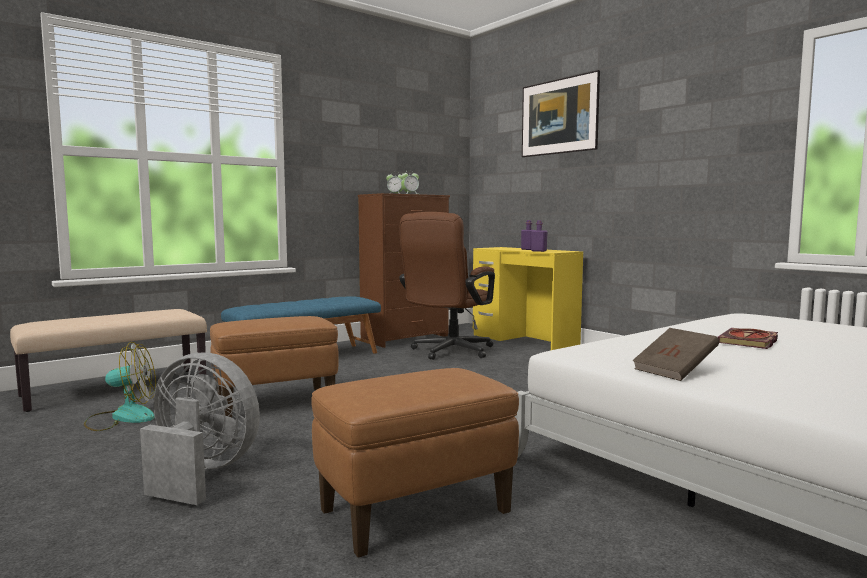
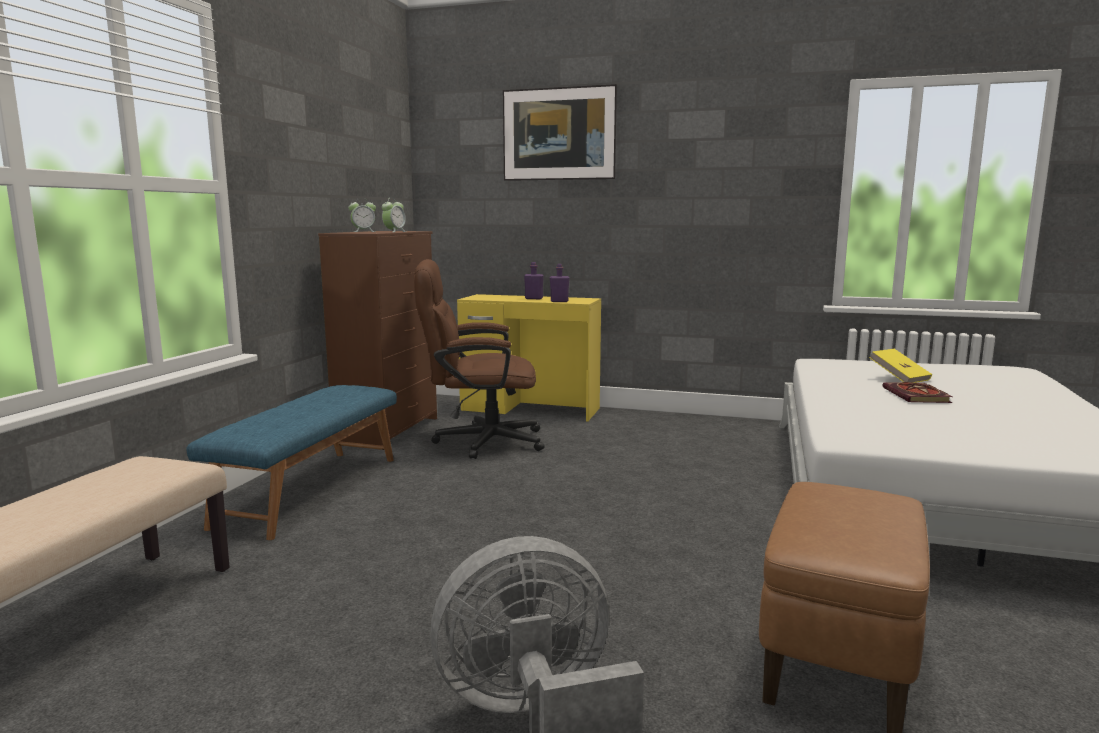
camera: 35 degrees left, 5 degrees up
(122, 417) = (211, 678): fan -> none
(276, 403) = (413, 573): brown ottoman -> none
(448, 352) = (479, 441): brown office chair -> brown office chair turned 90 degrees clockwise
(675, 371) = (964, 443): brown book -> none
(783, 331) = (899, 378): none -> yellow book

